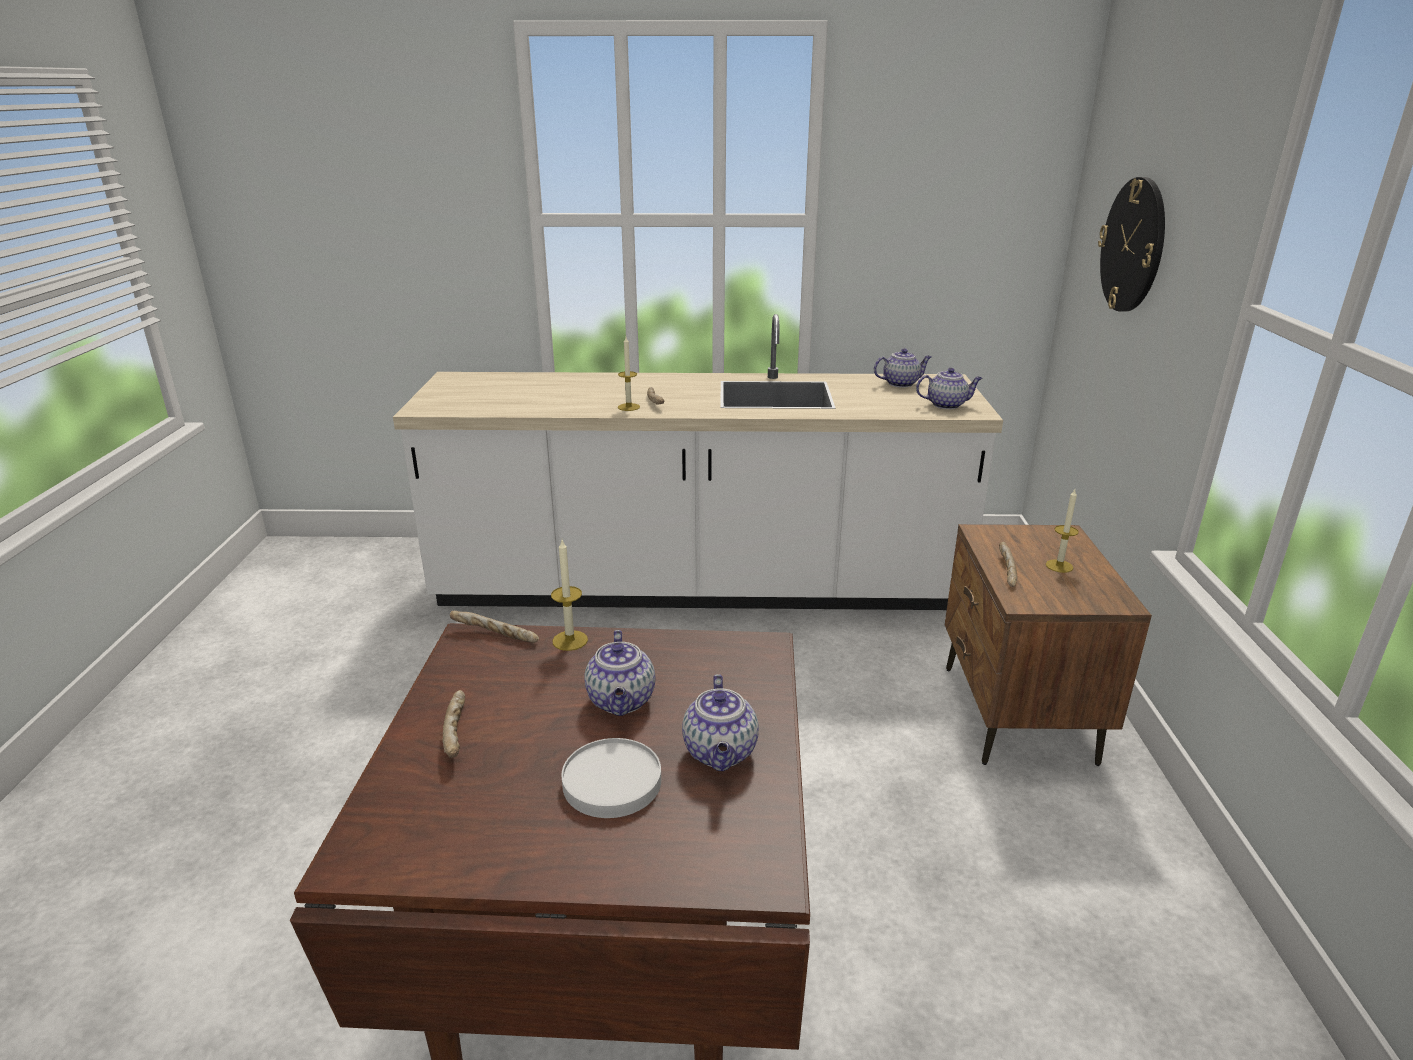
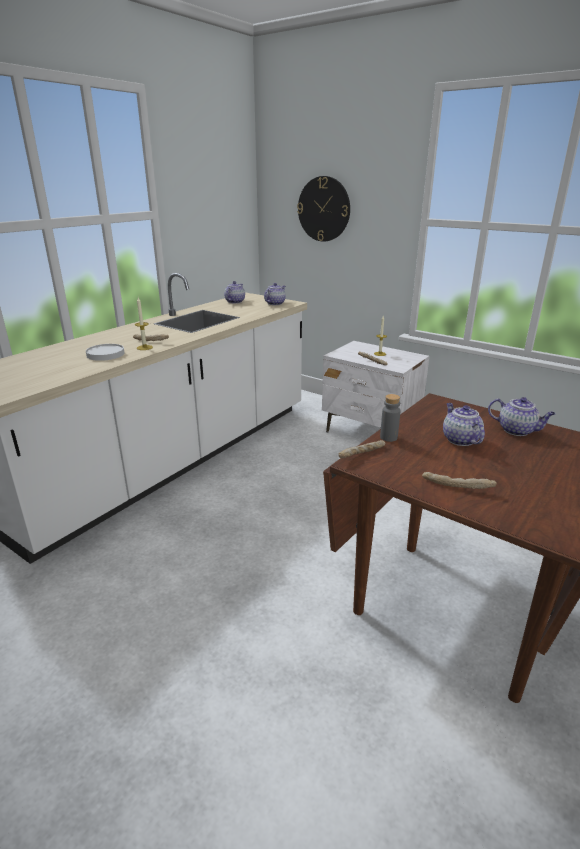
camera: 55 degrees left, 0 degrees up
(570, 640) = (388, 437): candle -> grey bottle
(612, 781) = (526, 457): white plate -> white plate (105, 354)
(622, 701) = (459, 439): teapot -> teapot turned 135 degrees counterclockwise
(1016, 714) = (370, 432): brown nightstand -> white nightstand

